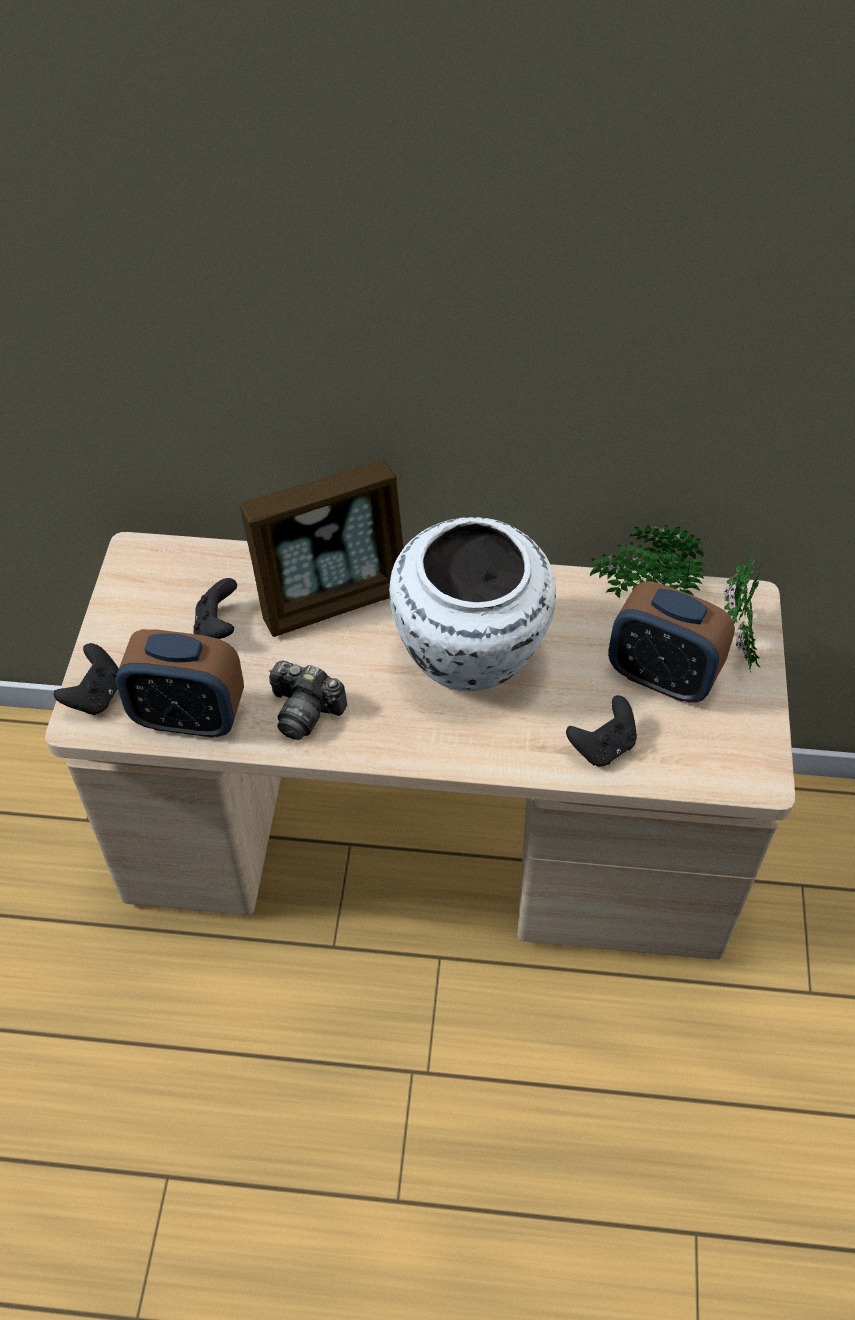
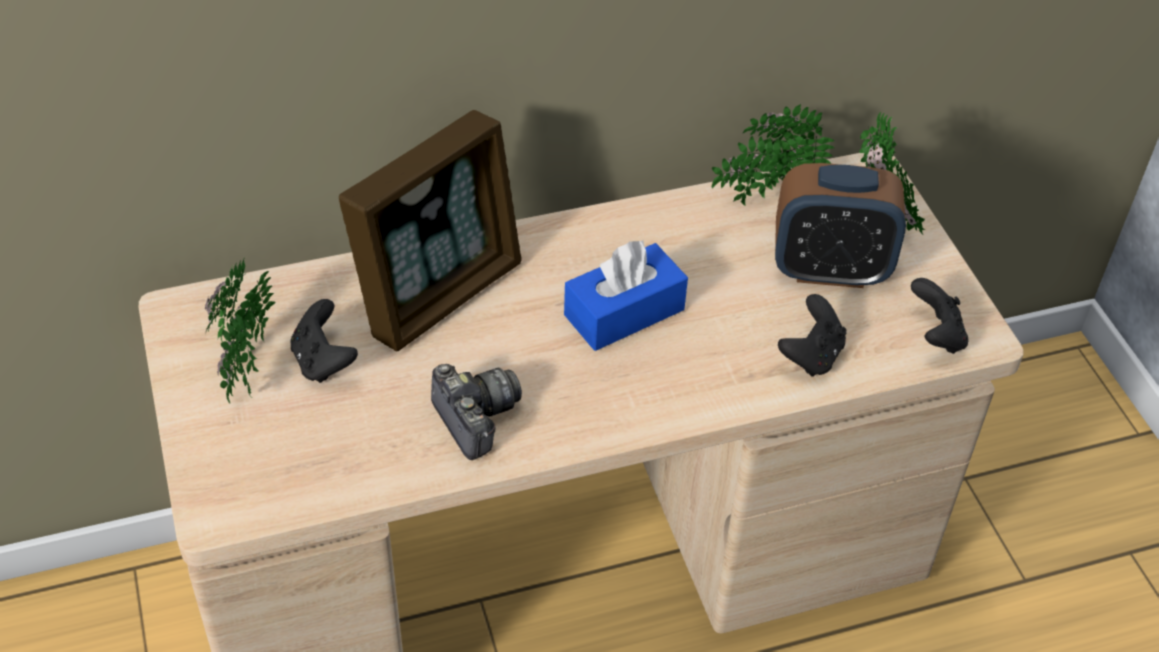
camera: 25 degrees left, 5 degrees down
(96, 695) = (218, 480): black game controller -> black game controller (936, 335)
(157, 616) = (244, 370): none -> potted plant
(189, 717) = (345, 468): alarm clock -> none
(305, 710) = (475, 419): camera -> camera turned 120 degrees counterclockwise
(468, 660) = (624, 312): white vase -> blue tissue box

